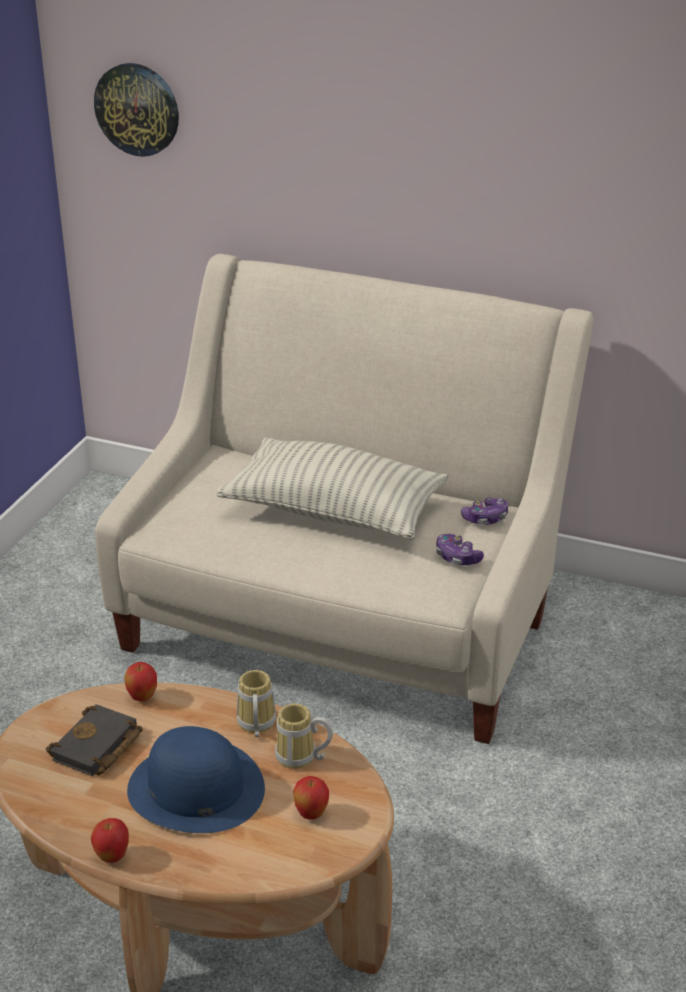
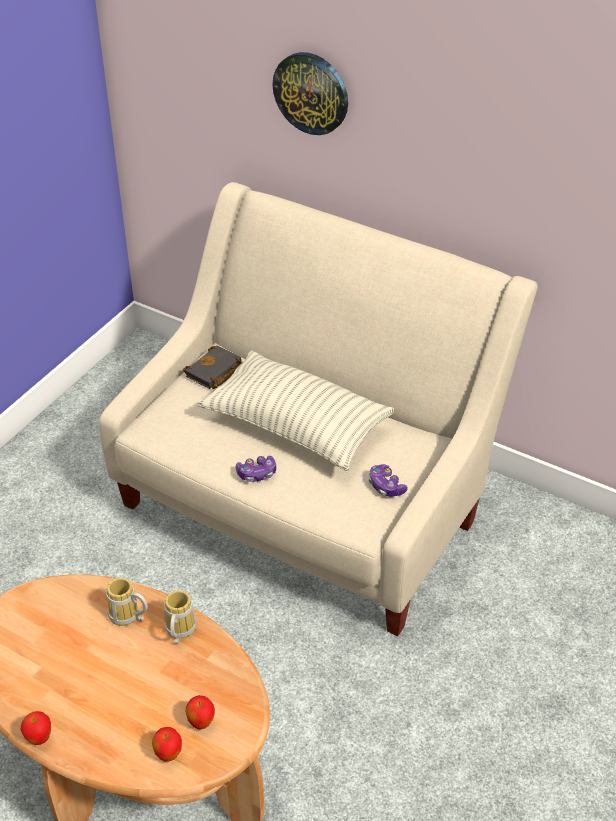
camera: 10 degrees right, 10 degrees up
(97, 748) = (51, 635): black book -> black book (214, 372)
(137, 109) = (170, 51): wall clock -> wall clock (311, 93)
(142, 697) = (97, 591): apple -> apple (168, 754)
(195, 788) = (117, 684): blue hat -> none
(300, 759) = (206, 668): mug -> mug (127, 617)
(485, 518) = (421, 449): game controller -> game controller (257, 474)

